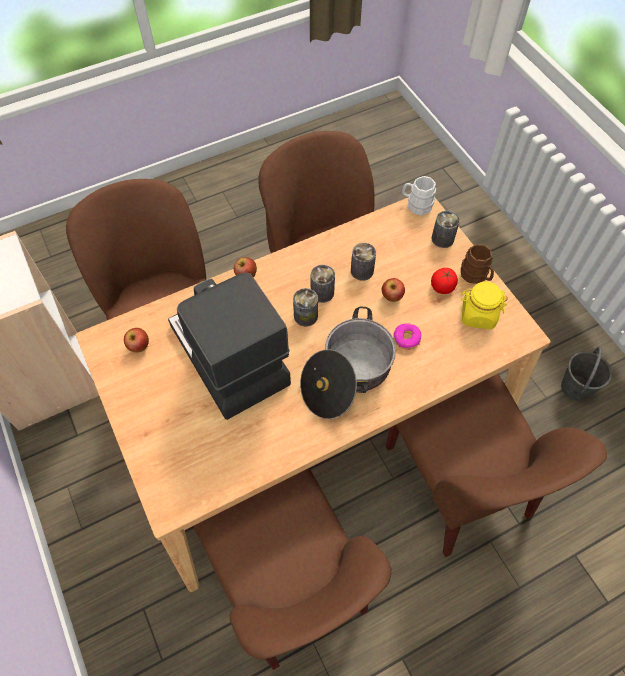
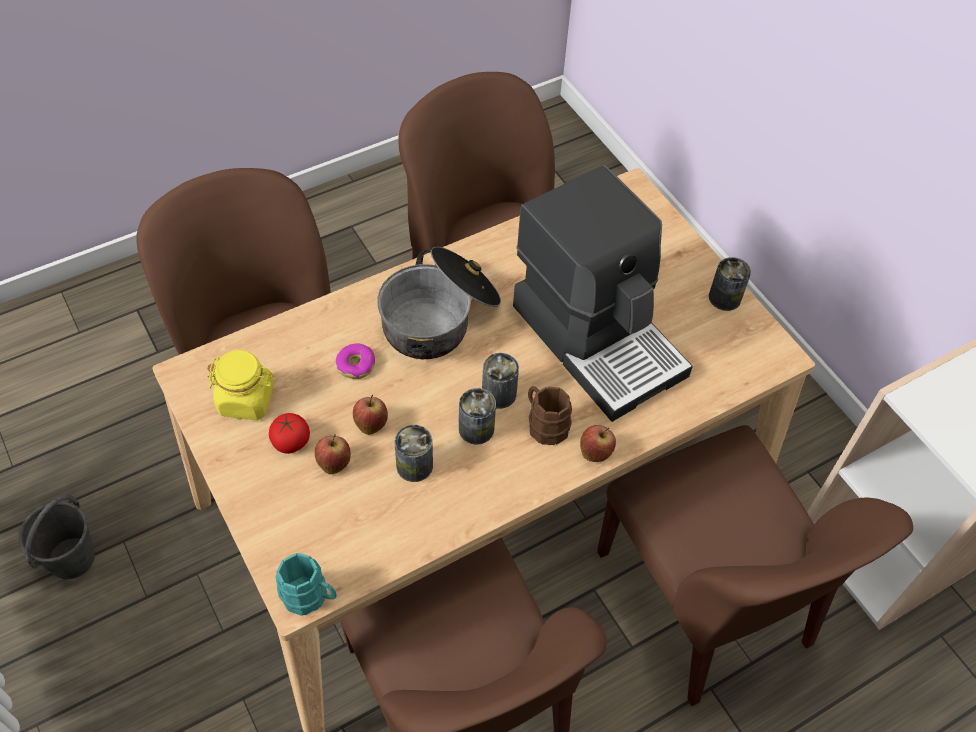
camera: 175 degrees right, 5 degrees down
(139, 346) = (722, 348): apple -> apple (334, 463)
(416, 205) = (310, 597): white mug -> turquoise mug
(442, 239) = (275, 527): can -> can (724, 298)
(475, 276) = (234, 461): brown mug -> brown mug (544, 424)

